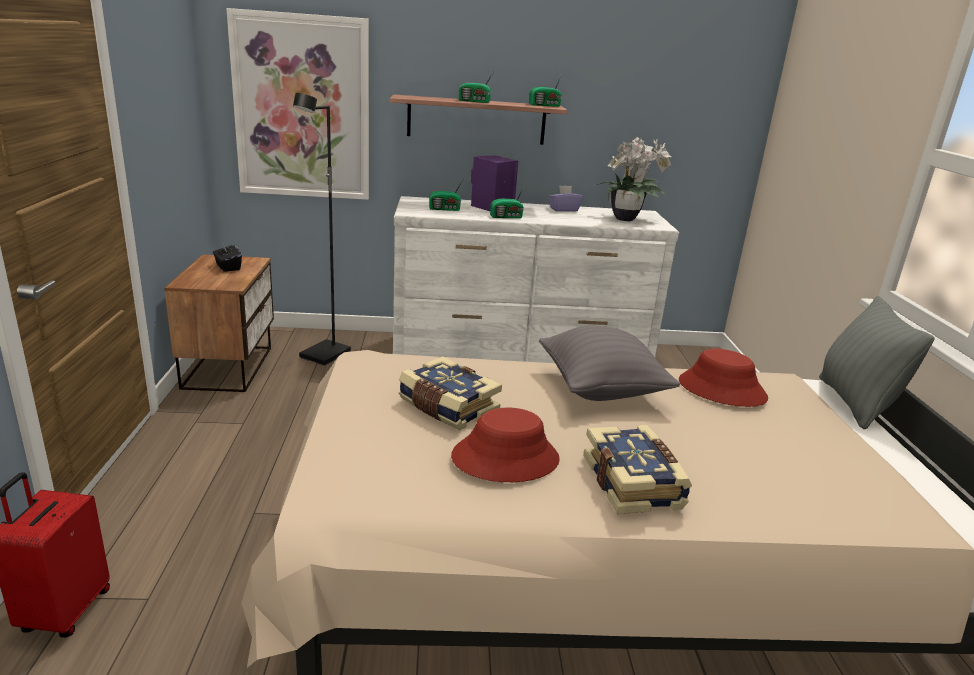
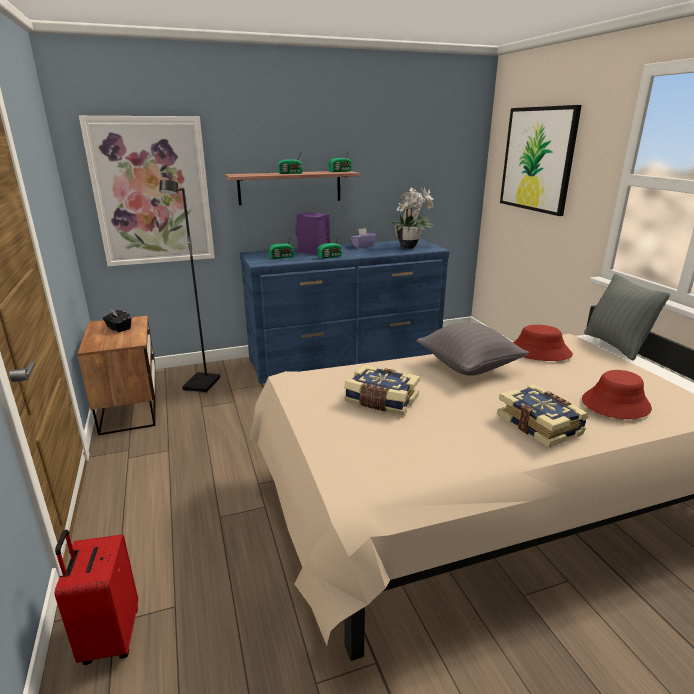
camera: 15 degrees left, 0 degrees up
(505, 458) = (449, 427): red hat -> red hat (615, 404)
(521, 356) = (346, 358): white dresser -> blue dresser
(829, 115) = (537, 159): none -> picture

